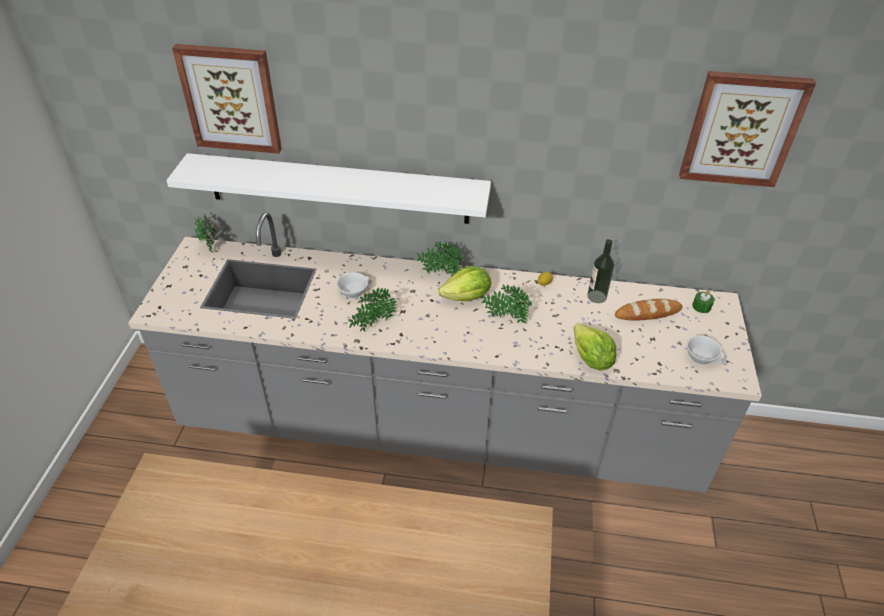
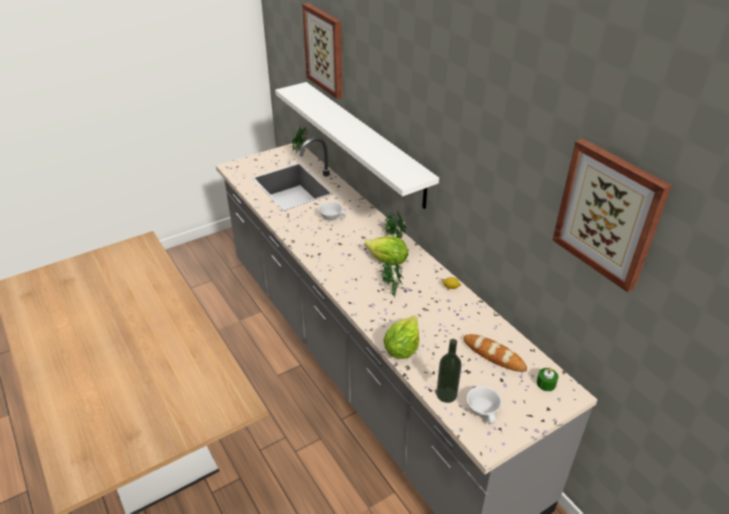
camera: 50 degrees right, 5 degrees down
(372, 325) = (313, 239): potted plant -> none
(596, 296) = (473, 319): bottle -> bottle (446, 394)

